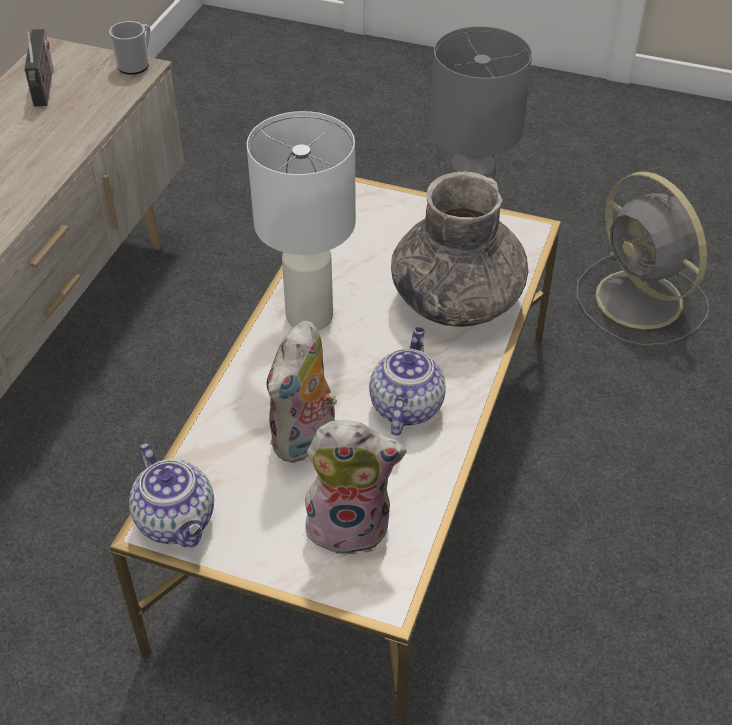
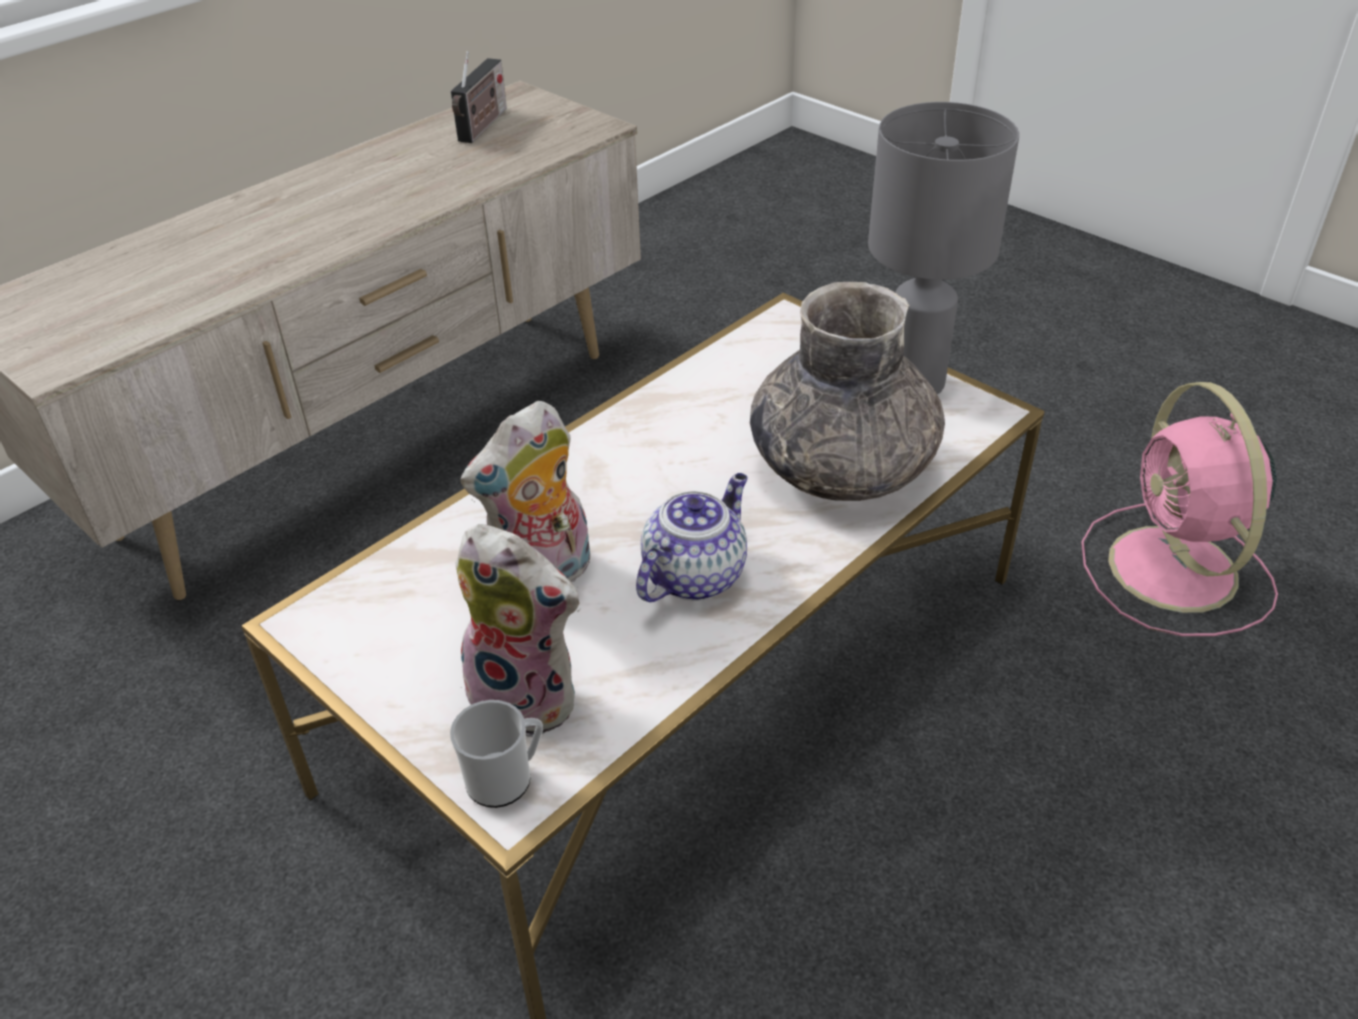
camera: 25 degrees right, 5 degrees down
(136, 64) = (596, 122): mug -> mug (506, 779)
(177, 521) = (332, 622): teapot -> none
(311, 315) = (646, 438): white table lamp -> none
(641, 302) = (1175, 573): grey fan -> pink fan

